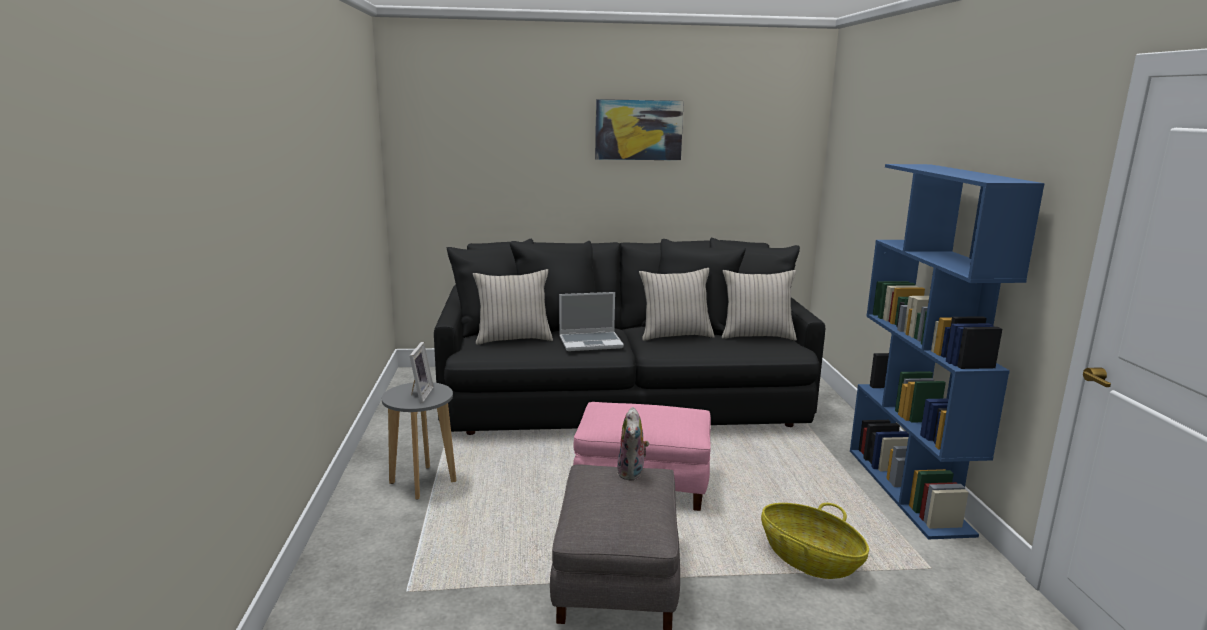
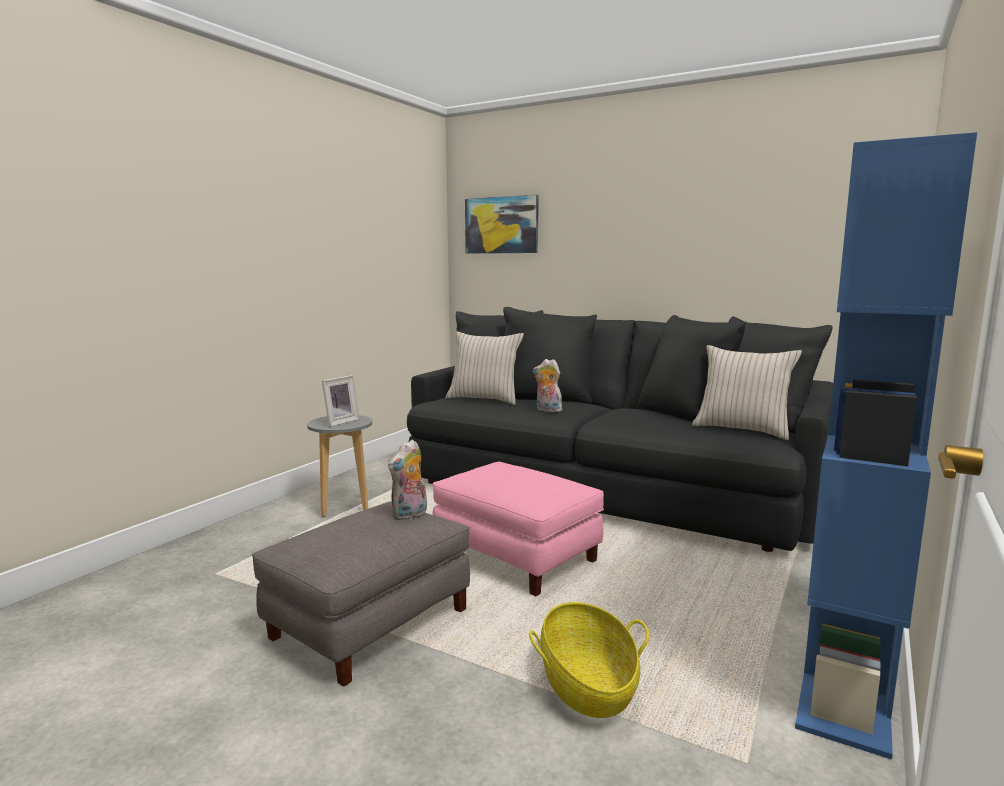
camera: 35 degrees right, 5 degrees down
(591, 342) = (547, 410): laptop -> plush toy
(638, 130) = (673, 201): picture -> picture (501, 225)
(675, 335) = (644, 417): beige pillow -> none

